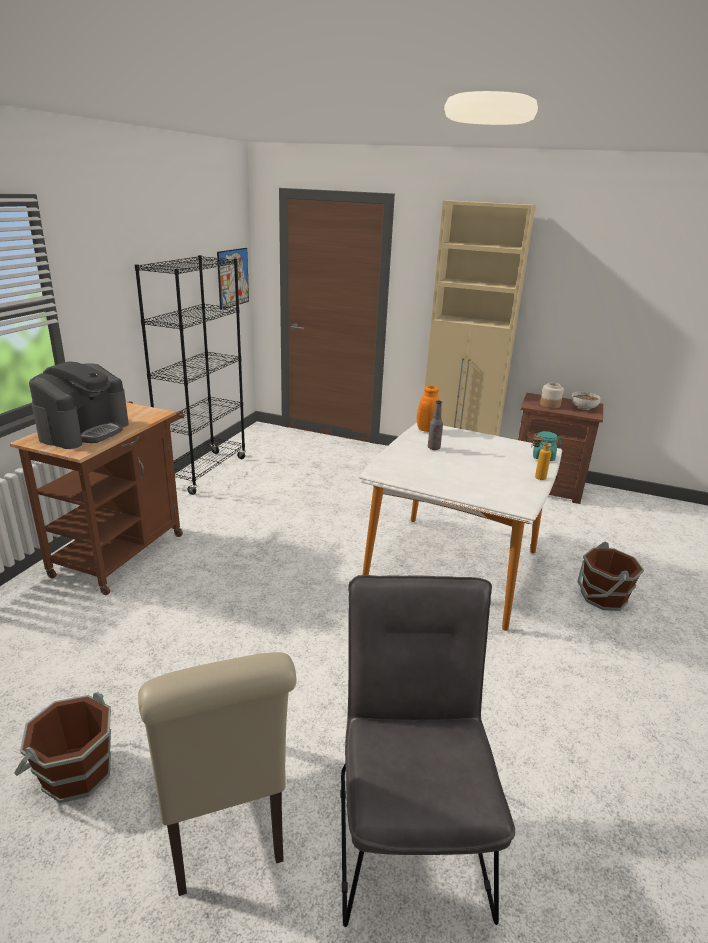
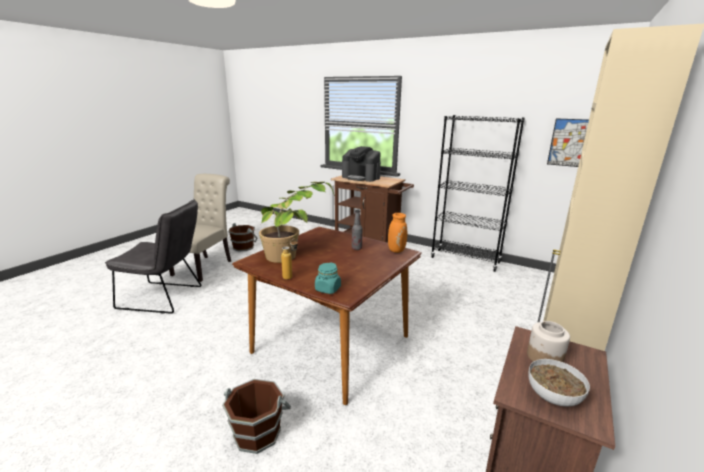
camera: 100 degrees right, 5 degrees down
(222, 818) = (205, 266): beige chair -> beige chair turned 120 degrees clockwise
(452, 568) = (331, 344): white dining table -> brown dining table
(475, 480) = (296, 254): none -> potted plant

